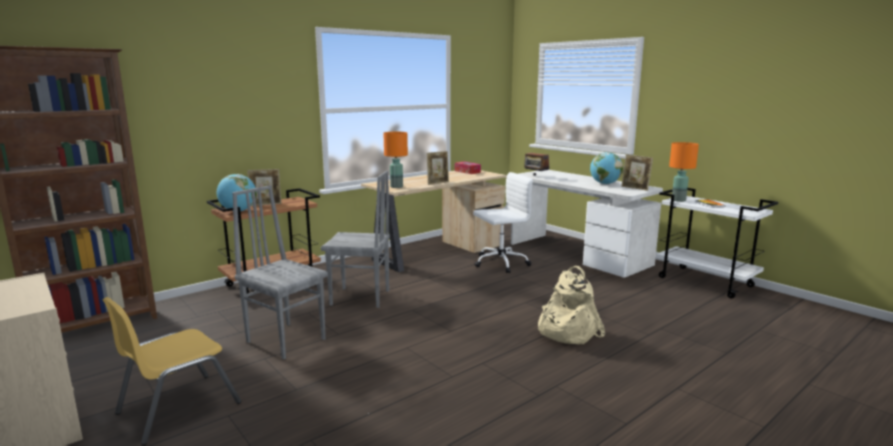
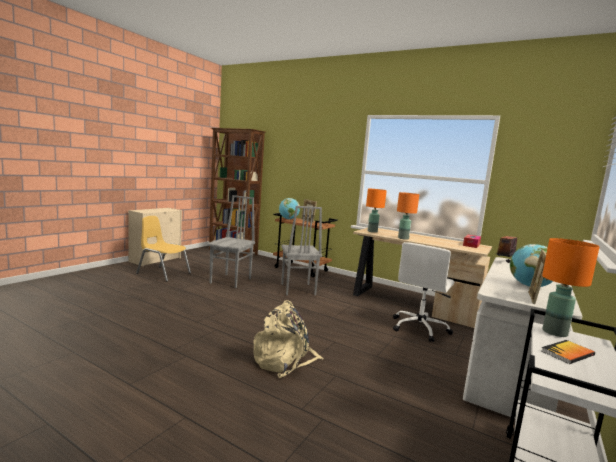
camera: 70 degrees right, 5 degrees down
(438, 183) = (403, 238): picture frame -> orange table lamp
(500, 263) = (419, 328): white office chair -> white office chair turned 75 degrees clockwise

